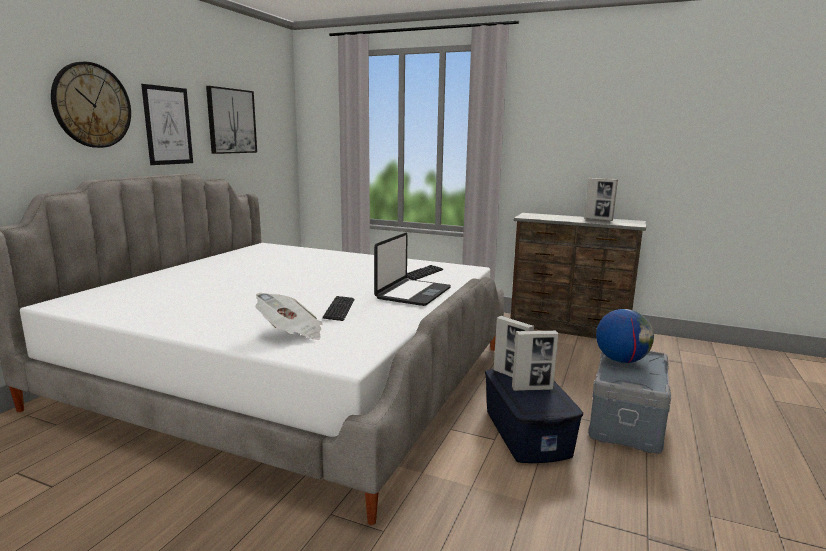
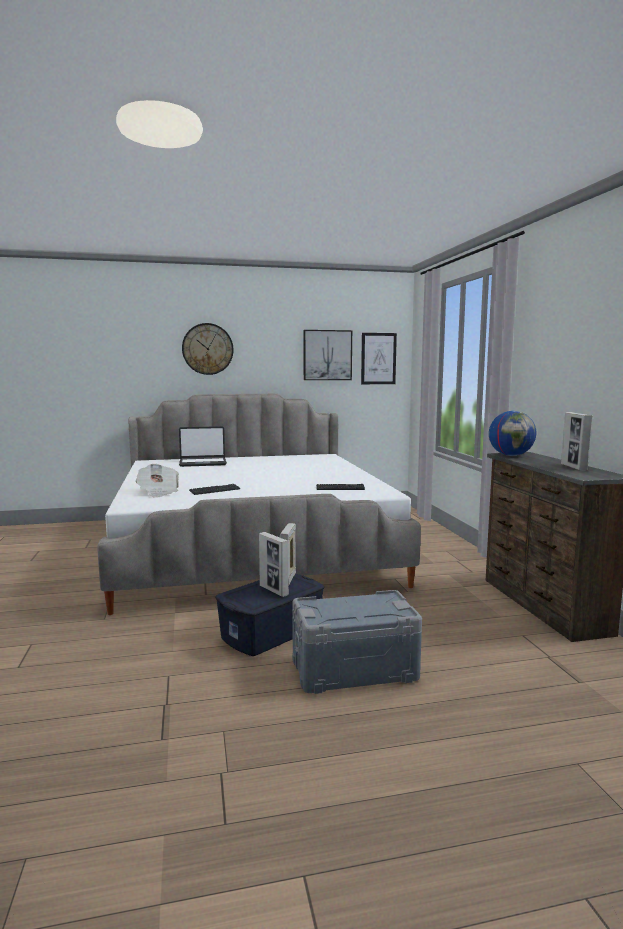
camera: 55 degrees right, 5 degrees down
(168, 125) = (264, 360): picture -> picture (378, 358)
(412, 293) = (281, 495): laptop -> laptop (202, 463)
(621, 360) = (367, 602): globe -> globe (511, 455)

